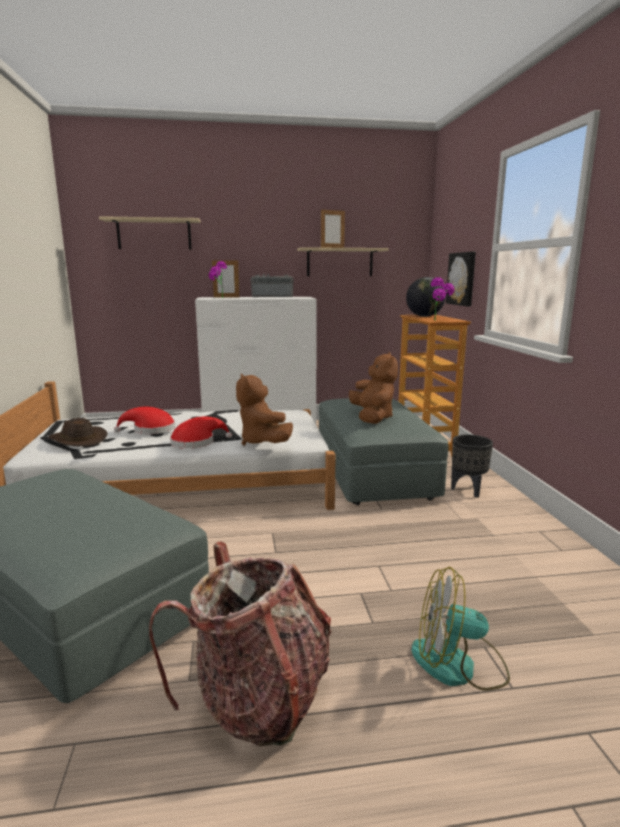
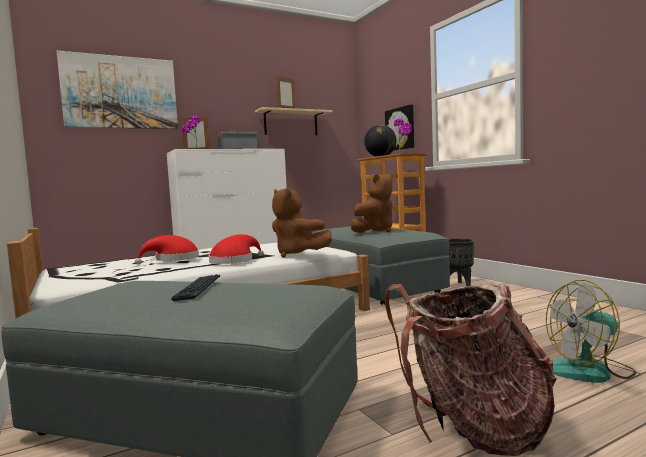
camera: 20 degrees left, 10 degrees down
(76, 503) = (198, 288): none -> keyboard
(77, 440) = (100, 272): brown hat -> none
(154, 234) = (120, 92): beige shelf -> picture
(372, 418) = (375, 231): brown plush toy -> brown plush toy turned 75 degrees clockwise

